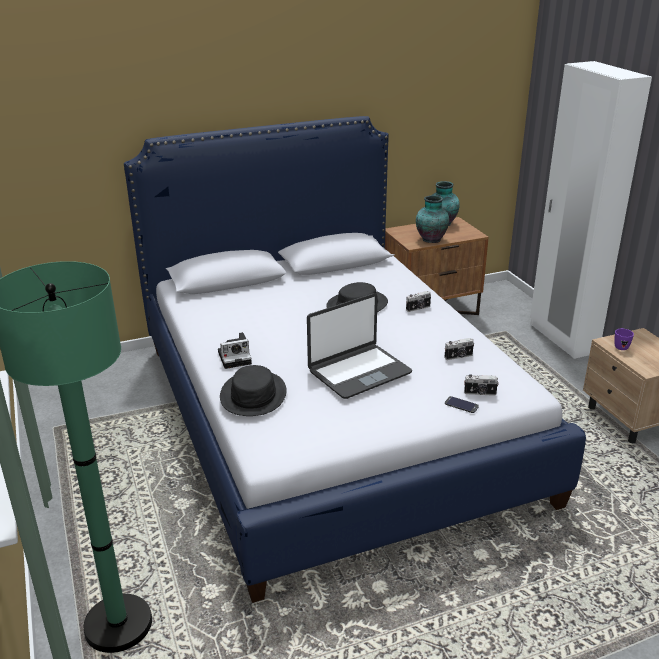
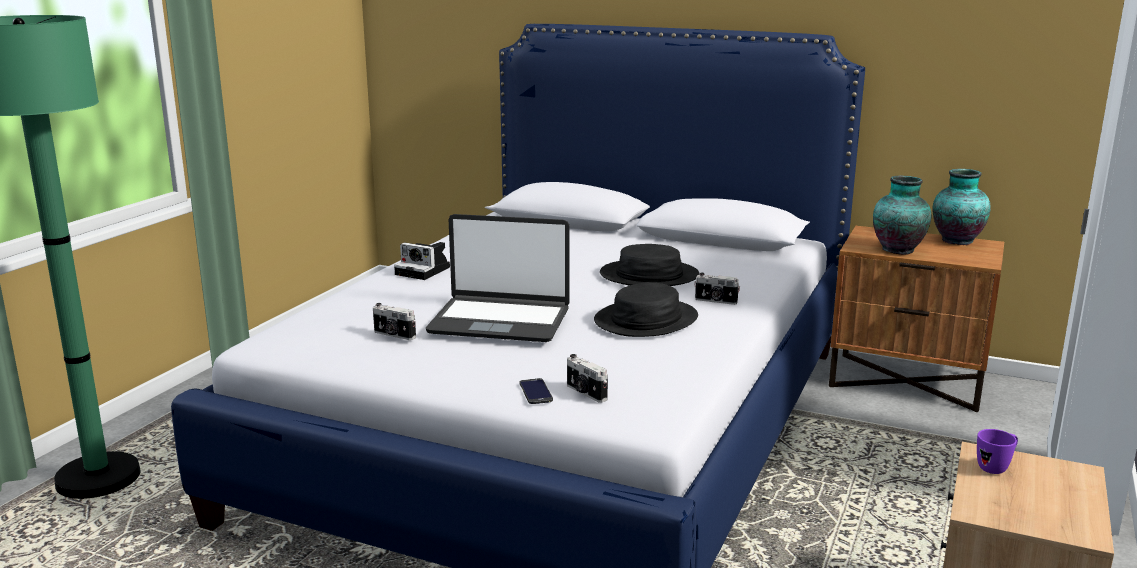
camera: 45 degrees right, 10 degrees down
(253, 395) = (363, 298): black hat -> black hat (646, 320)
(459, 357) = (650, 355): camera -> camera (394, 335)

